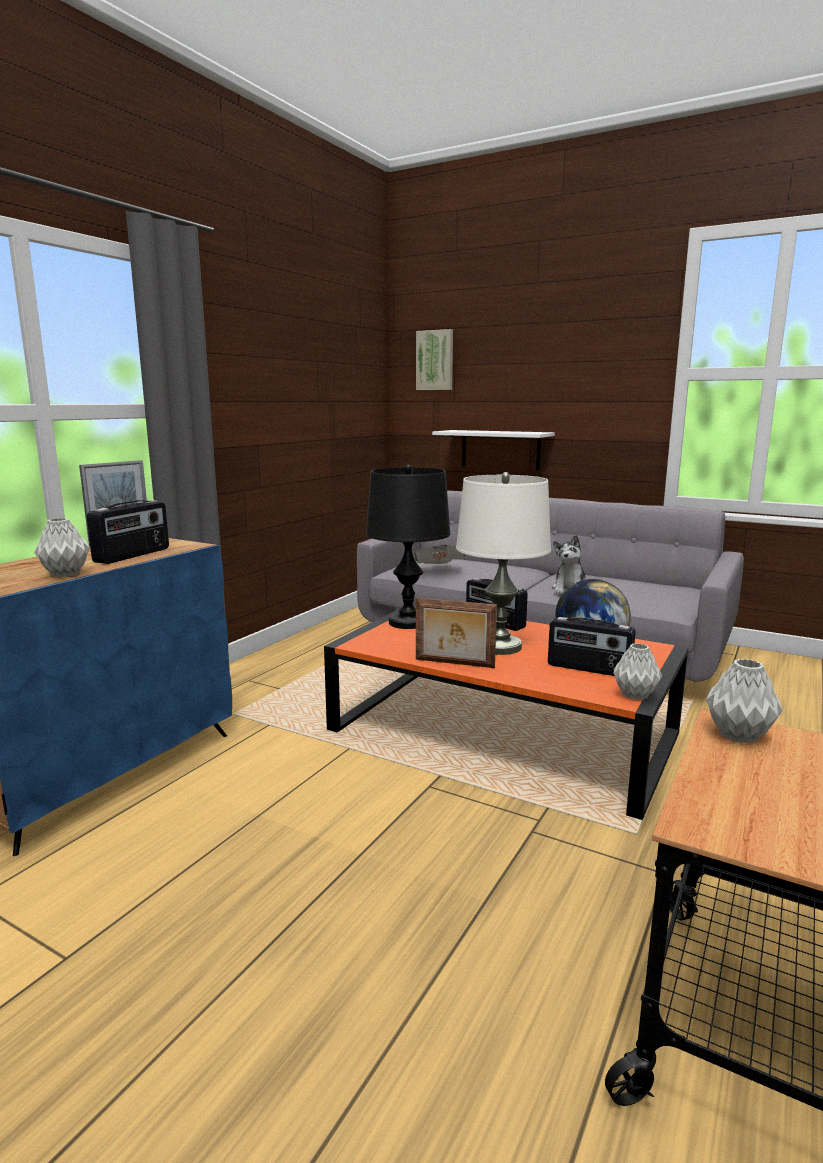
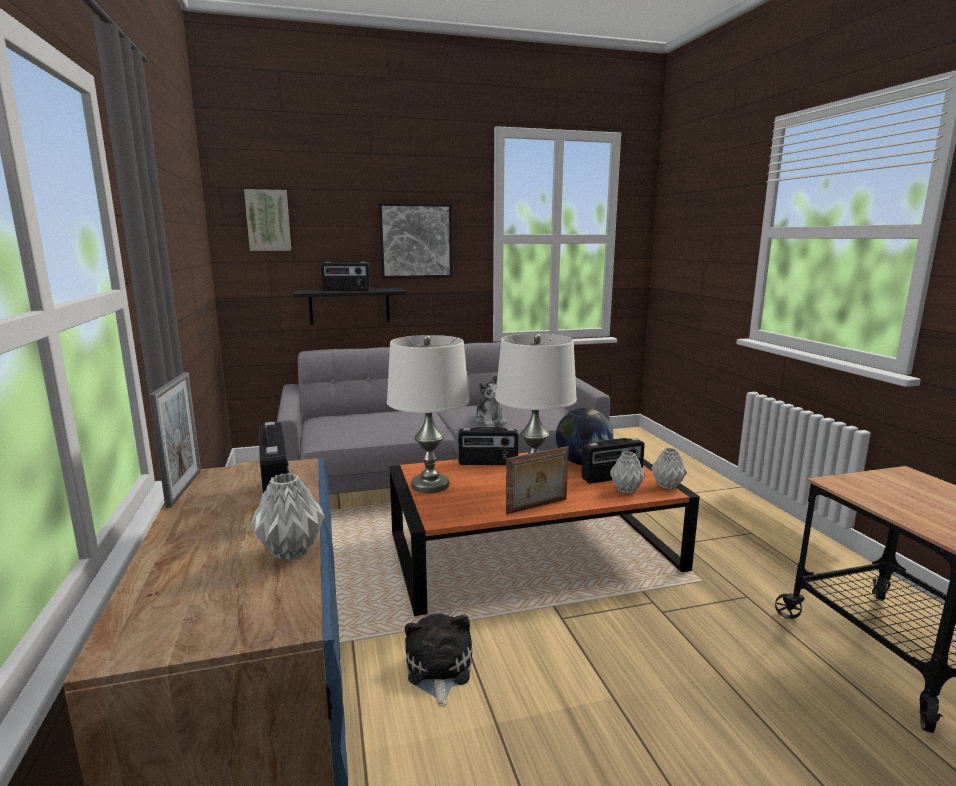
camera: 45 degrees left, 0 degrees up
(283, 767) = (438, 670): none -> plush toy
(408, 622) = (429, 485): black table lamp -> white table lamp
(438, 570) = (366, 429): newspaper -> none
(487, 431) = (346, 290): none -> radio
(500, 449) = (349, 306): white shelf -> black shelf
(576, 378) = (416, 241): none -> picture
(738, 736) = (852, 487): grey vase -> grey vase (626, 490)

